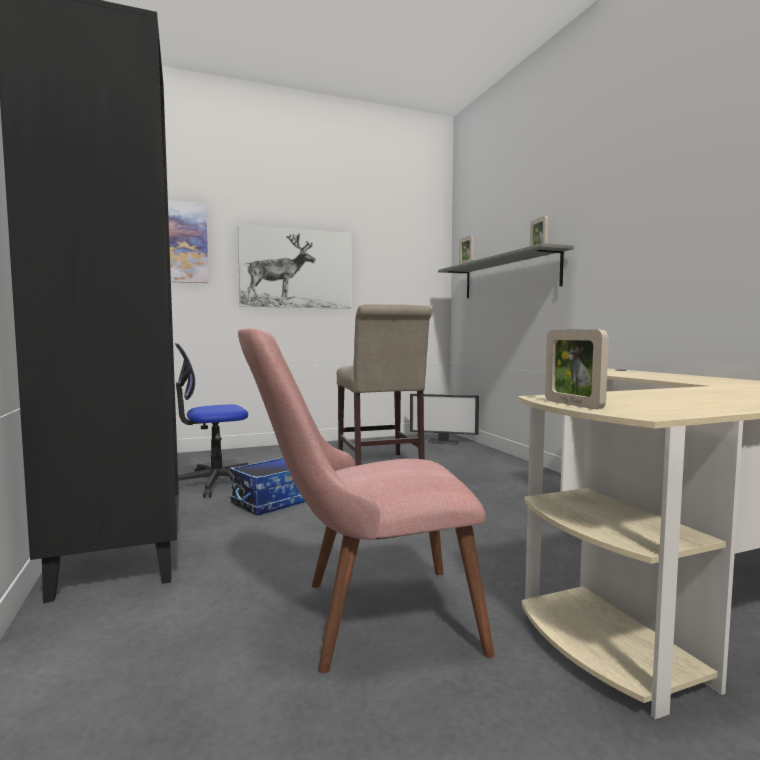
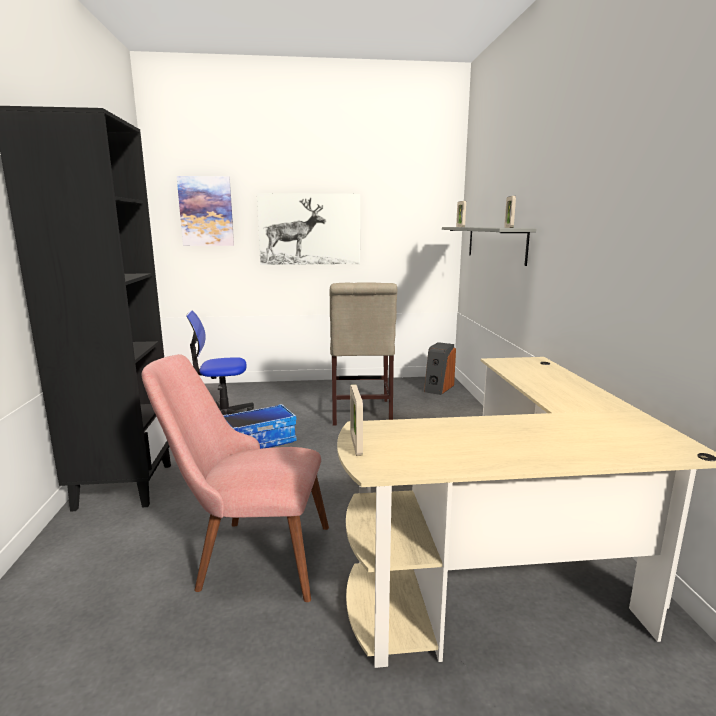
camera: 15 degrees right, 10 degrees up
(444, 441) = (438, 388): monitor -> speaker

